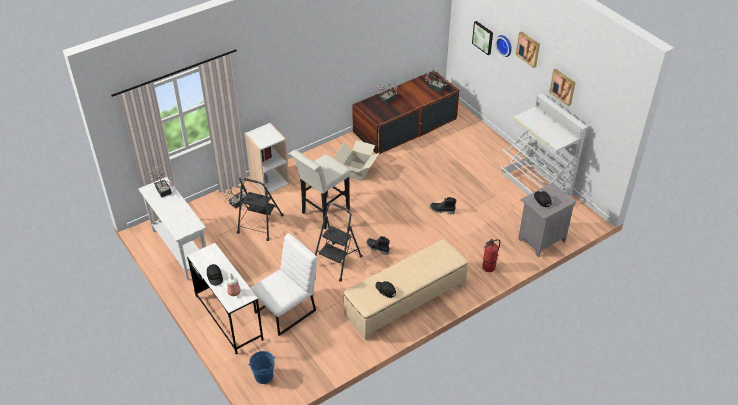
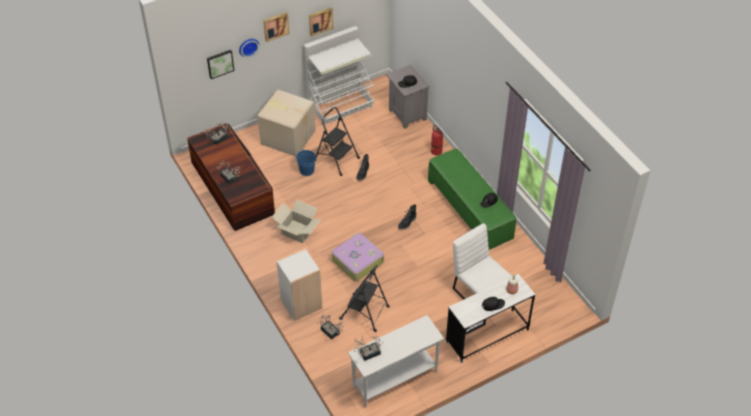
camera: 85 degrees left, 5 degrees up
(264, 376) = (551, 309): blue bucket -> blue bucket (307, 170)
(323, 214) = (357, 261): white stool -> suitcase
(337, 260) = (420, 252): black step ladder -> black step ladder (335, 158)
(405, 300) = (470, 209): beige bench -> green bench
(481, 153) = (288, 137): none -> cardboard box

